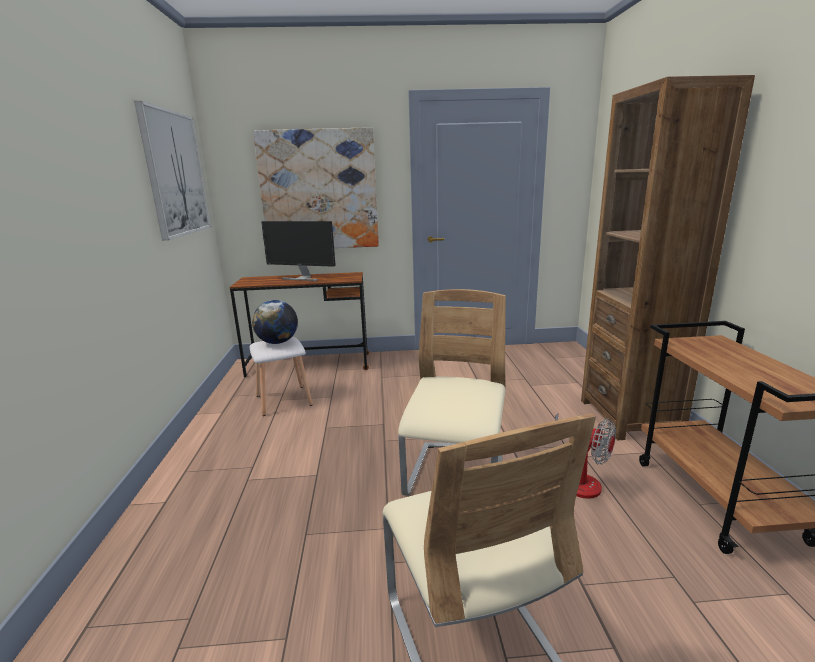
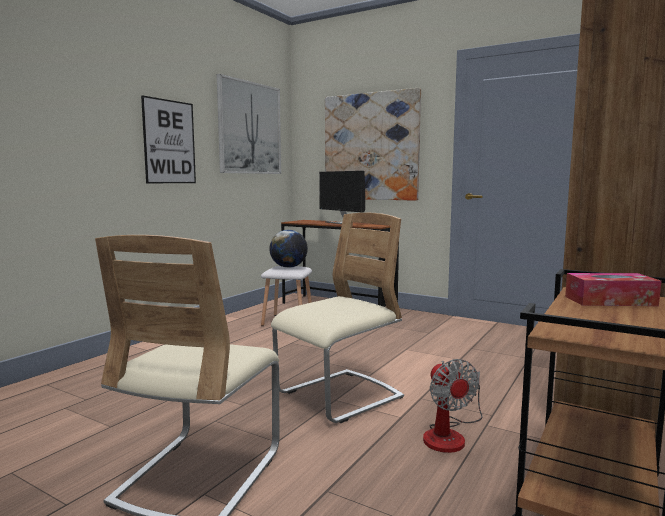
camera: 35 degrees right, 10 degrees down
(109, 210) = (169, 142): none -> picture
(714, 349) = (610, 301): none -> tissue box

